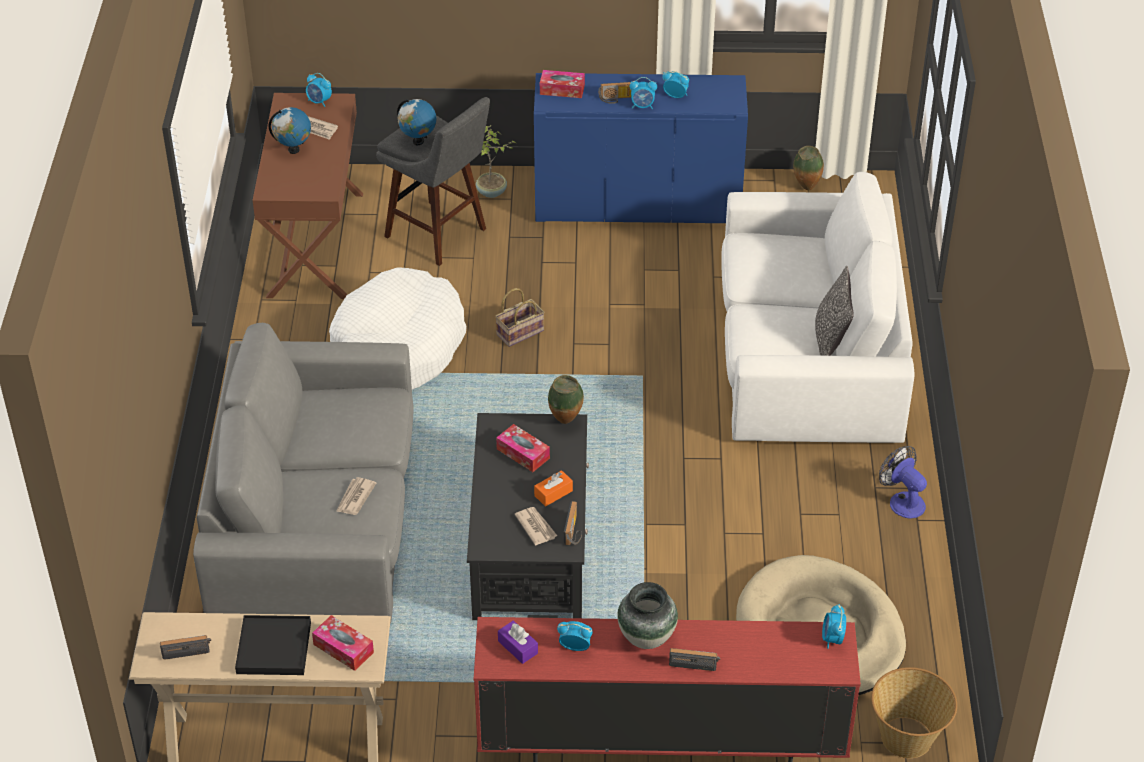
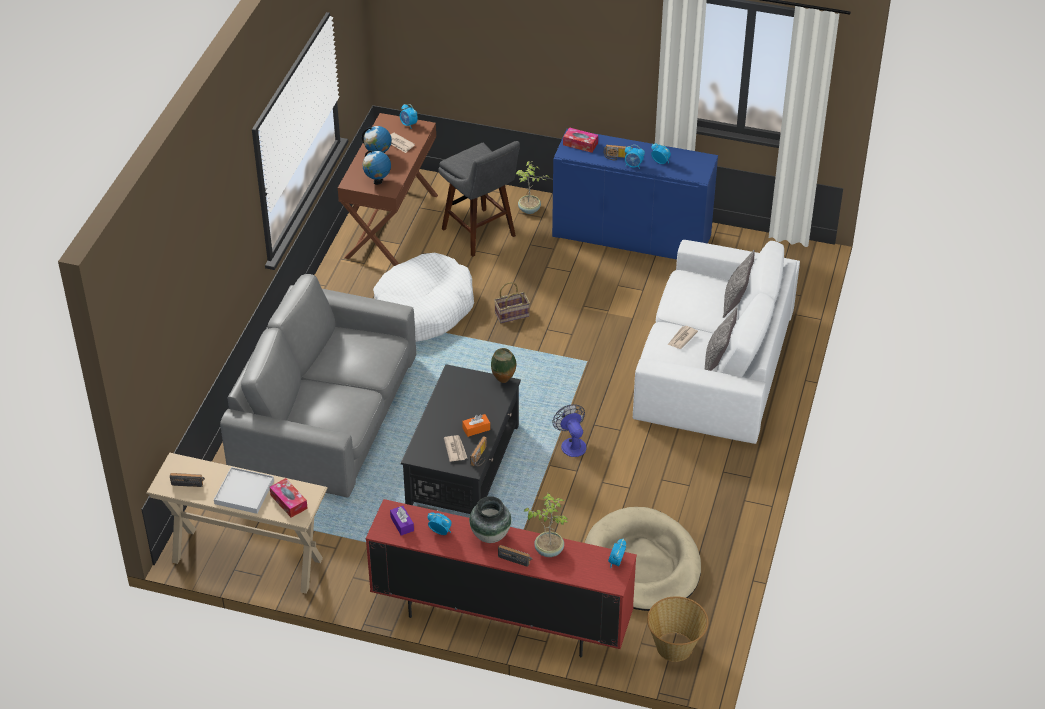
camera: 15 degrees right, 0 degrees up
(274, 648) = (244, 492): black tray -> white tray
(355, 498) = (343, 406): newspaper -> newspaper (681, 338)
(418, 141) = (467, 165): globe -> globe (377, 181)
(523, 453) = (466, 398): tissue box -> none
(734, 641) = (549, 550): none -> potted plant
(806, 188) = (761, 246): vase -> none
(822, 261) = (736, 302): none -> pillow
(902, 501) = (739, 485): fan -> fan (571, 444)

